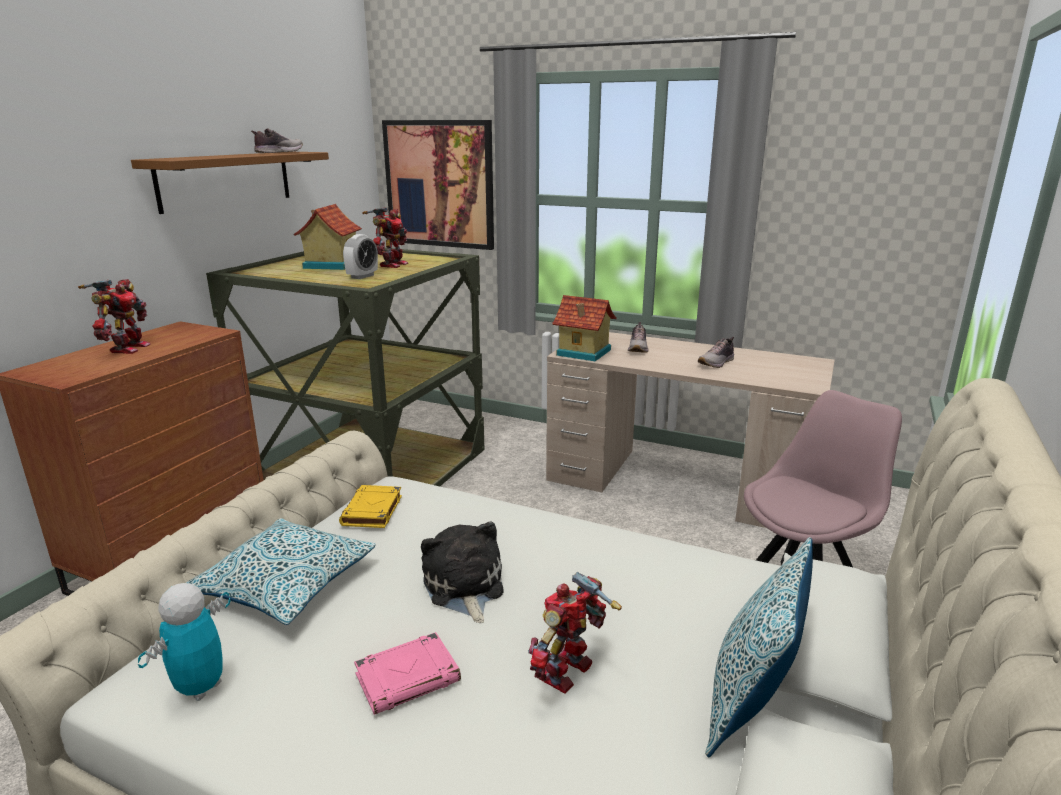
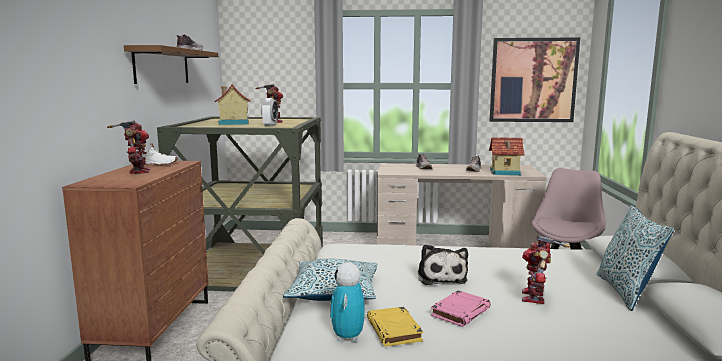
camera: 20 degrees left, 10 degrees down
(175, 334) = (157, 164): none -> white shoe
(372, 511) = (343, 256): yellow book -> yellow book (394, 331)
(439, 184) = (270, 79): picture -> picture (533, 80)
(464, 587) = (441, 277): plush toy -> plush toy turned 150 degrees counterclockwise
(583, 353) = (396, 171): toy house -> toy house (505, 172)

